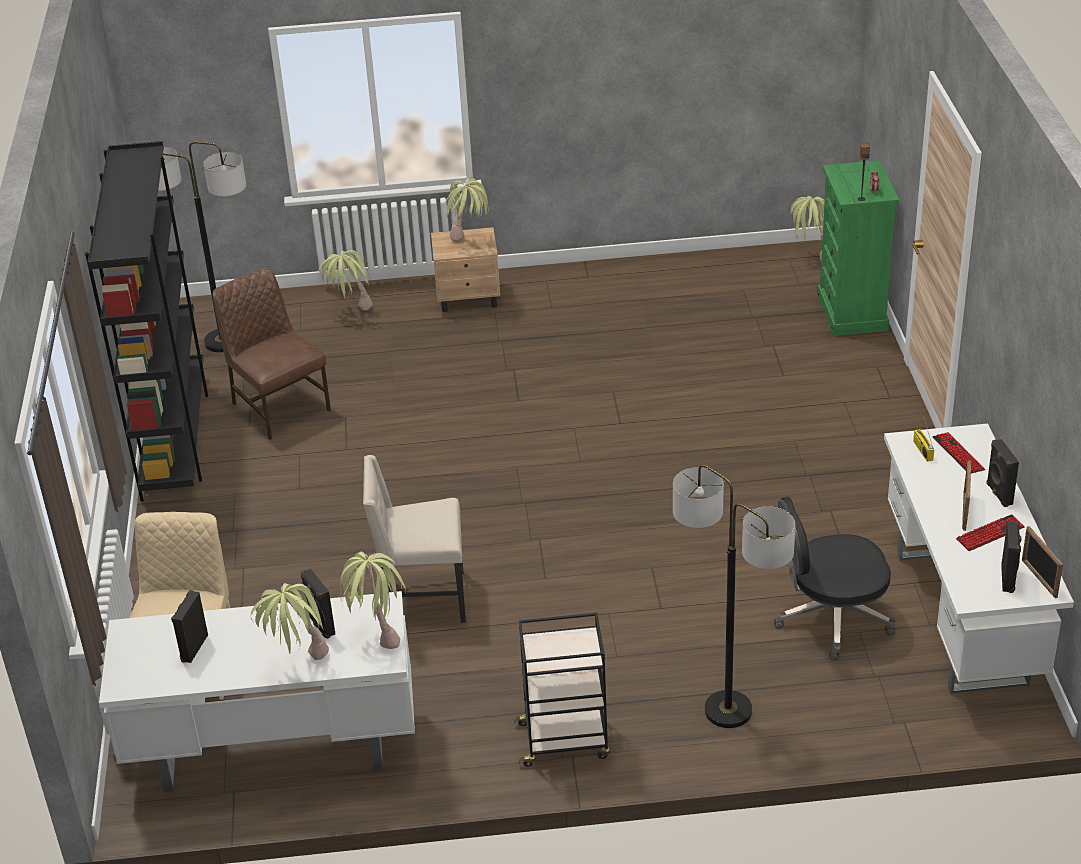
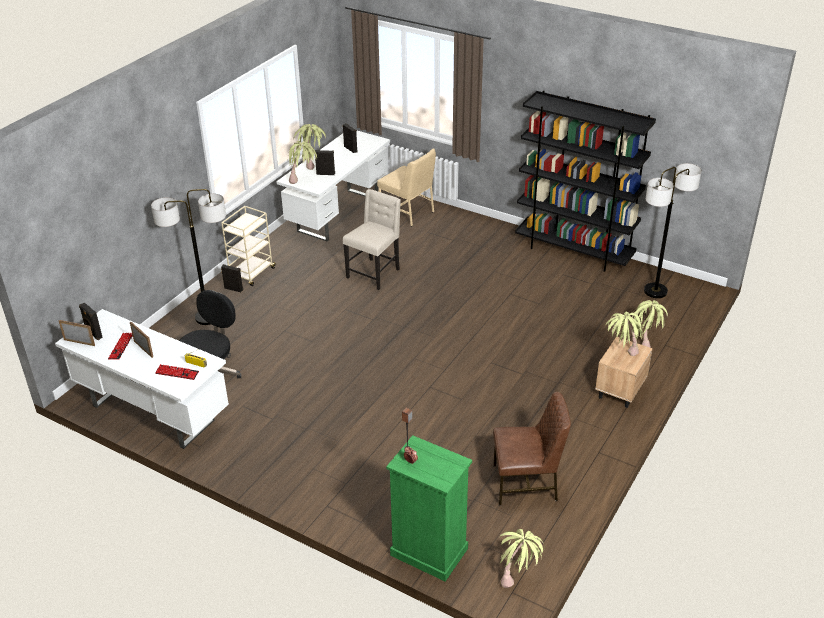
camera: 125 degrees right, 0 degrees up
(279, 407) = (570, 288): brown chair -> brown chair (526, 483)
(565, 740) = (252, 273): black cart -> beige cart
(998, 494) = (136, 366): black speaker -> black speaker (234, 288)

